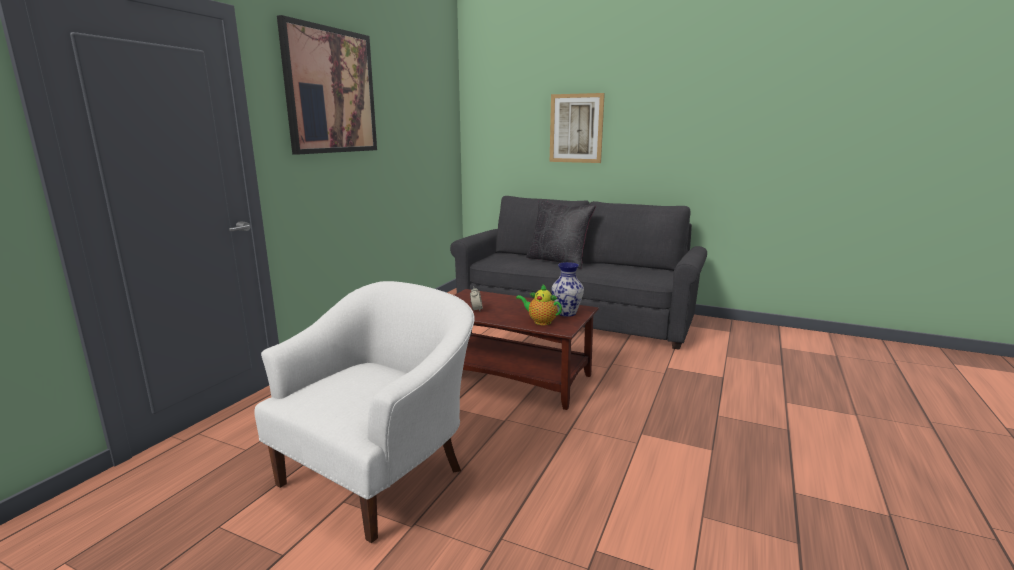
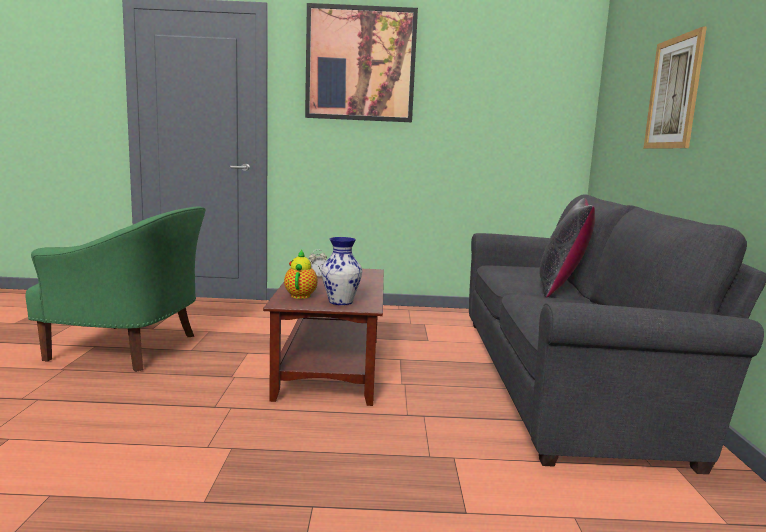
camera: 65 degrees right, 5 degrees down
(379, 474) = (130, 349): white armchair -> green armchair

